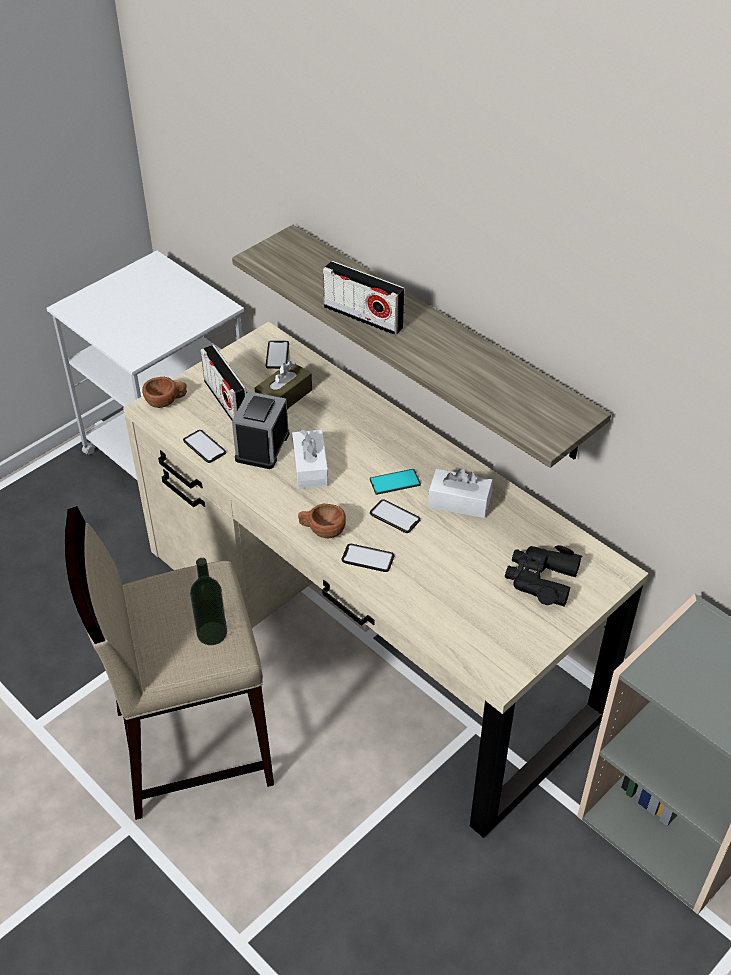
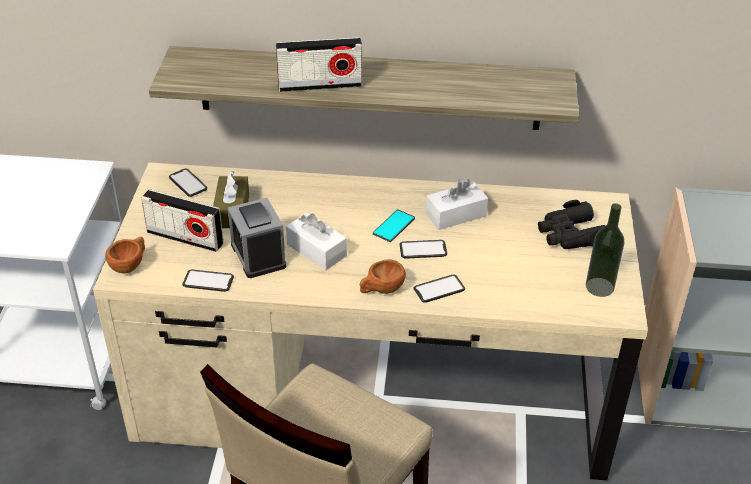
camera: 40 degrees left, 5 degrees down
(212, 633) = (369, 422): bottle -> bottle (599, 287)

